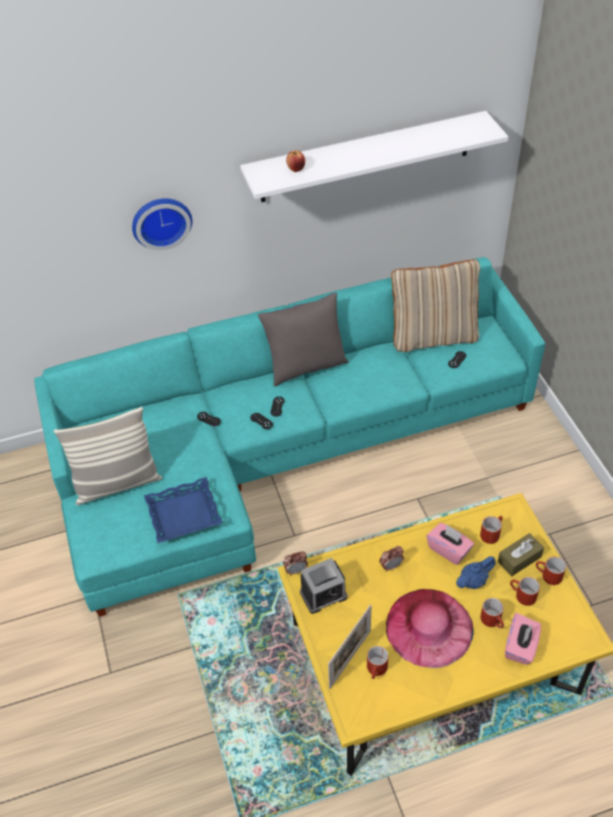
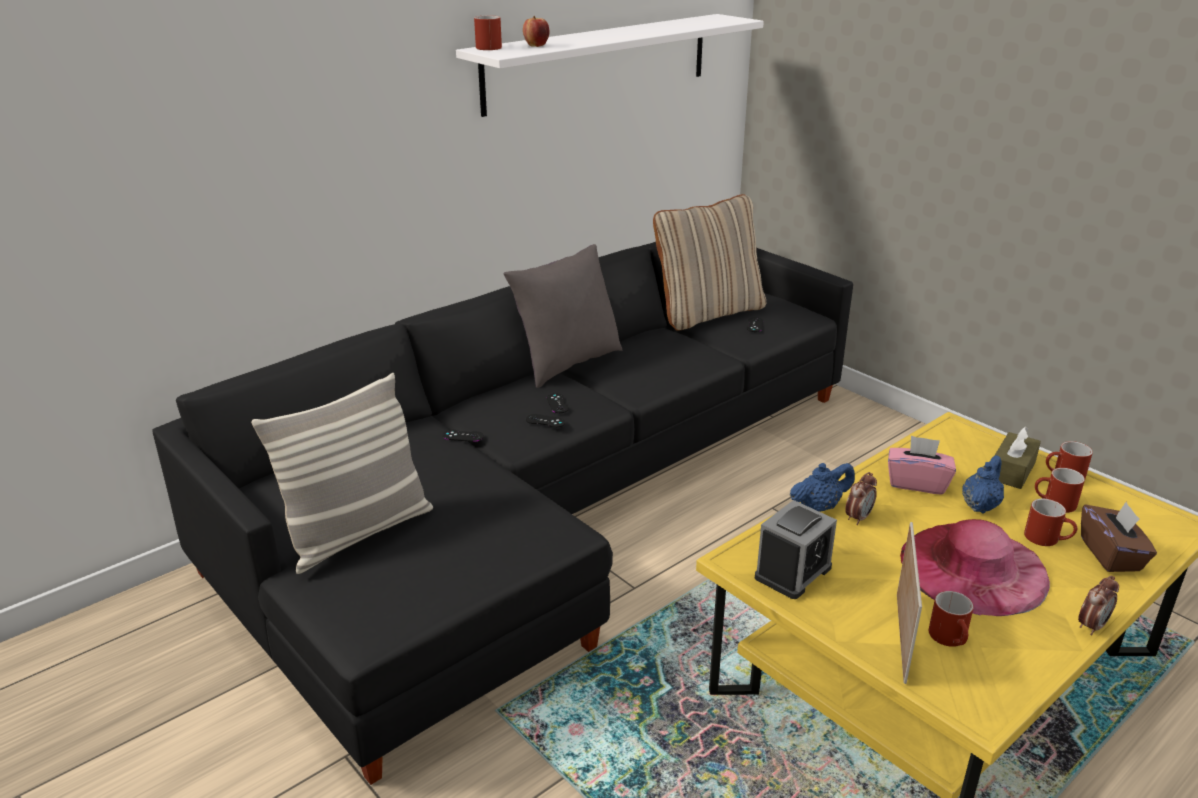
camera: 25 degrees left, 20 degrees down
(161, 221) = (351, 134): wall clock -> none
(183, 513) = (495, 540): blue tray -> none
(274, 449) = (542, 503): turquoise sofa -> black sofa
(296, 570) = (728, 556): alarm clock -> alarm clock (1091, 626)
(373, 550) = (819, 507): none -> blue teapot
(491, 533) = (952, 455): red mug -> red mug (490, 47)
(520, 647) = (1111, 555): pink tissue box -> brown tissue box

